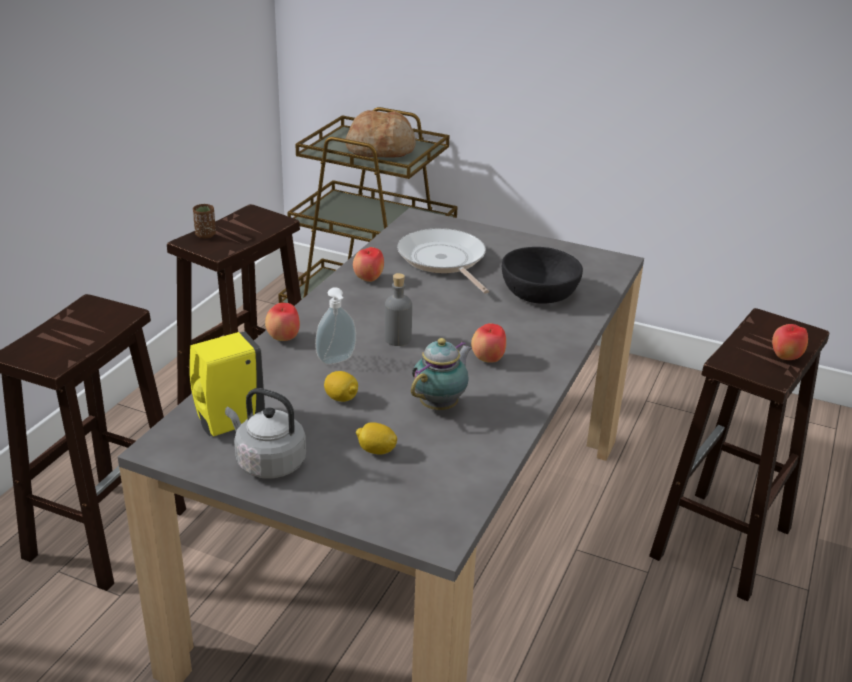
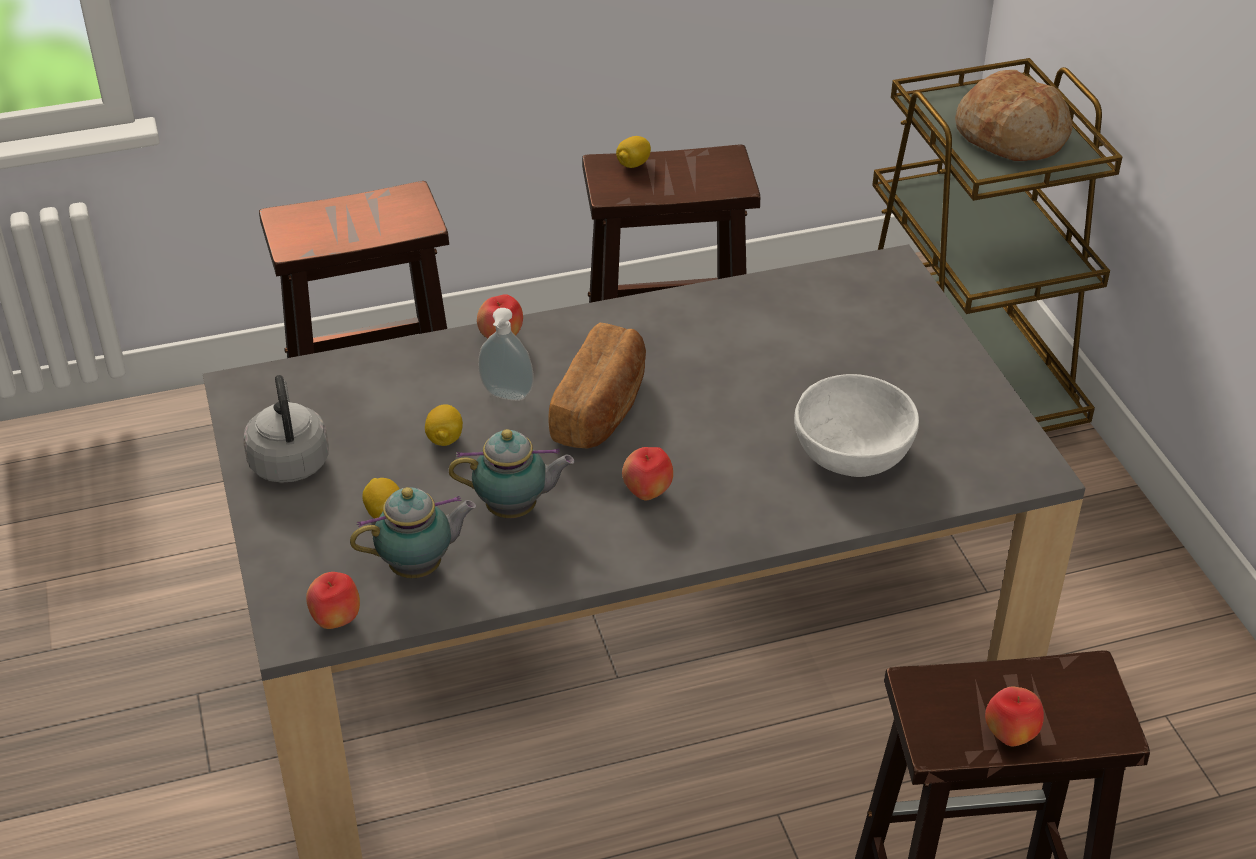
camera: 50 degrees right, 10 degrees up
(205, 235) = (633, 164): brown cup -> lemon
(228, 423) = (319, 399): yellow soap dispenser -> none
(368, 279) = (695, 318): apple -> apple (336, 620)
(398, 339) = (602, 409): grey bottle -> bread
(443, 261) = (818, 341): frying pan -> none
(444, 461) = (420, 567): none -> teapot
(539, 293) = (853, 451): black bowl -> white bowl

